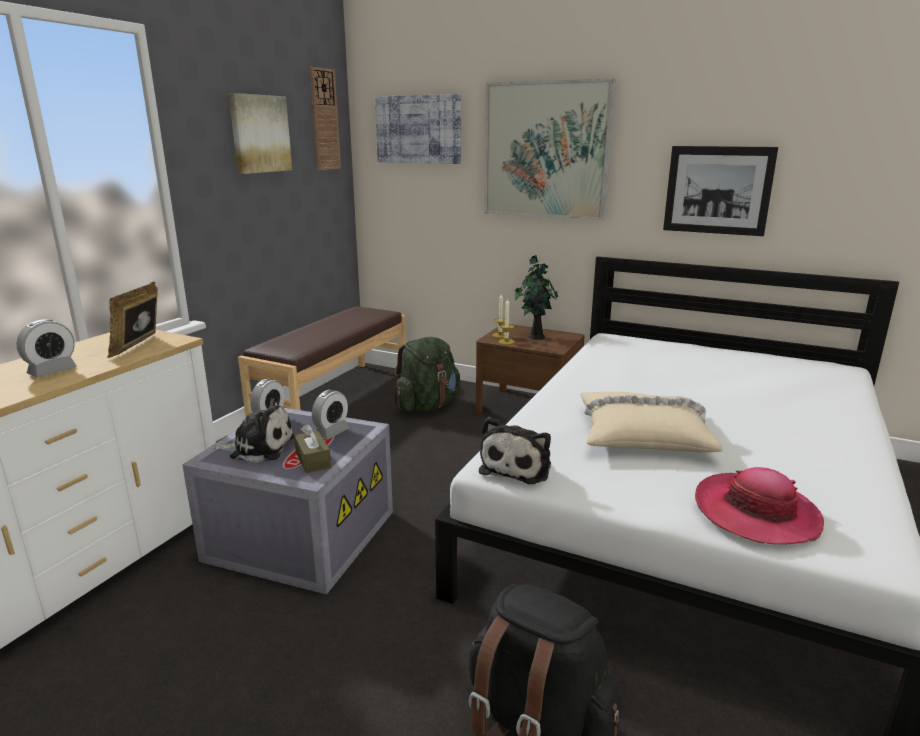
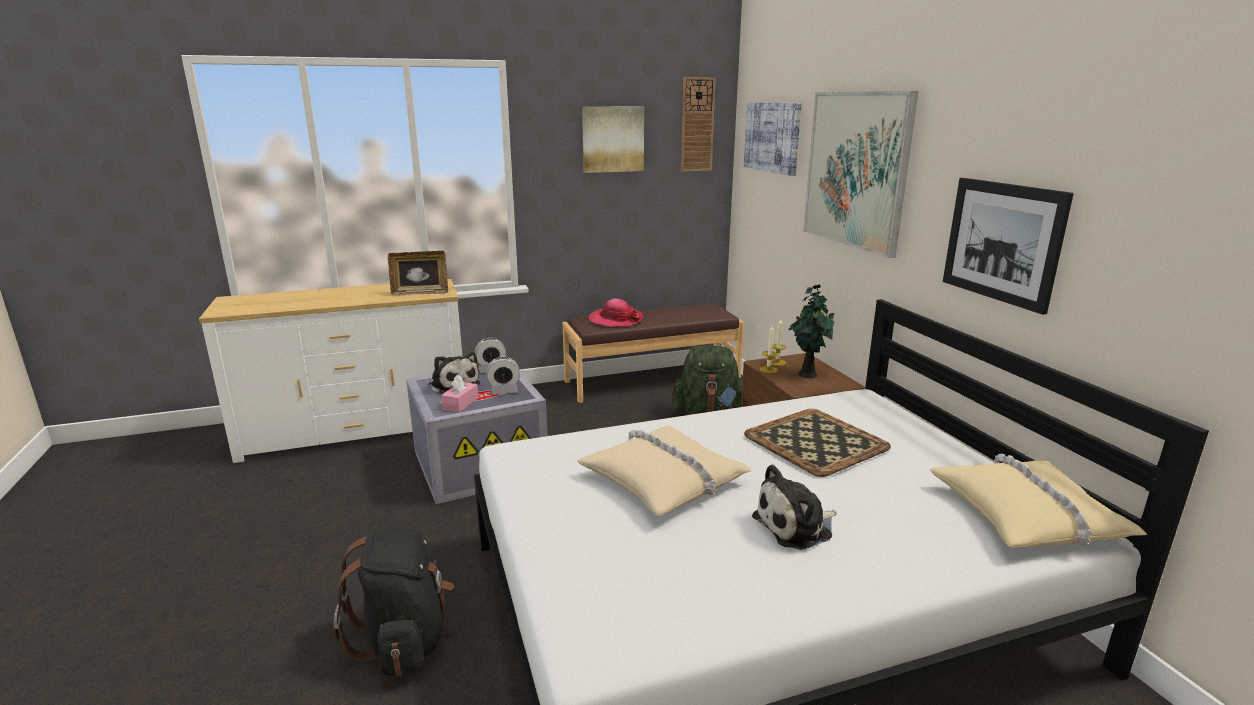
camera: 45 degrees right, 0 degrees up
(52, 371) = (358, 296): alarm clock -> none
(140, 346) = (420, 293): picture frame -> picture frame turned 150 degrees counterclockwise
(313, 460) = (460, 404): brown tissue box -> pink tissue box
(518, 467) = (525, 457): plush toy -> plush toy (796, 526)
(657, 372) = (815, 442): none -> tray
(756, 513) = (589, 572): hat -> hat (615, 320)
(815, 370) = (1027, 516): none -> beige pillow

